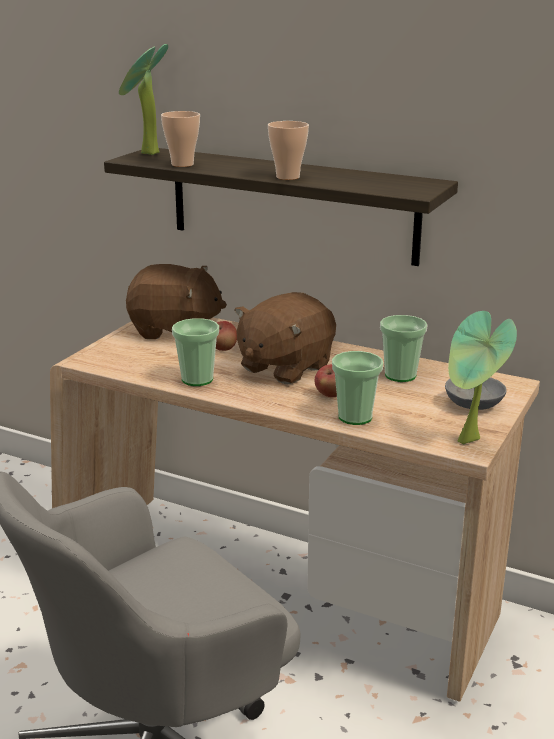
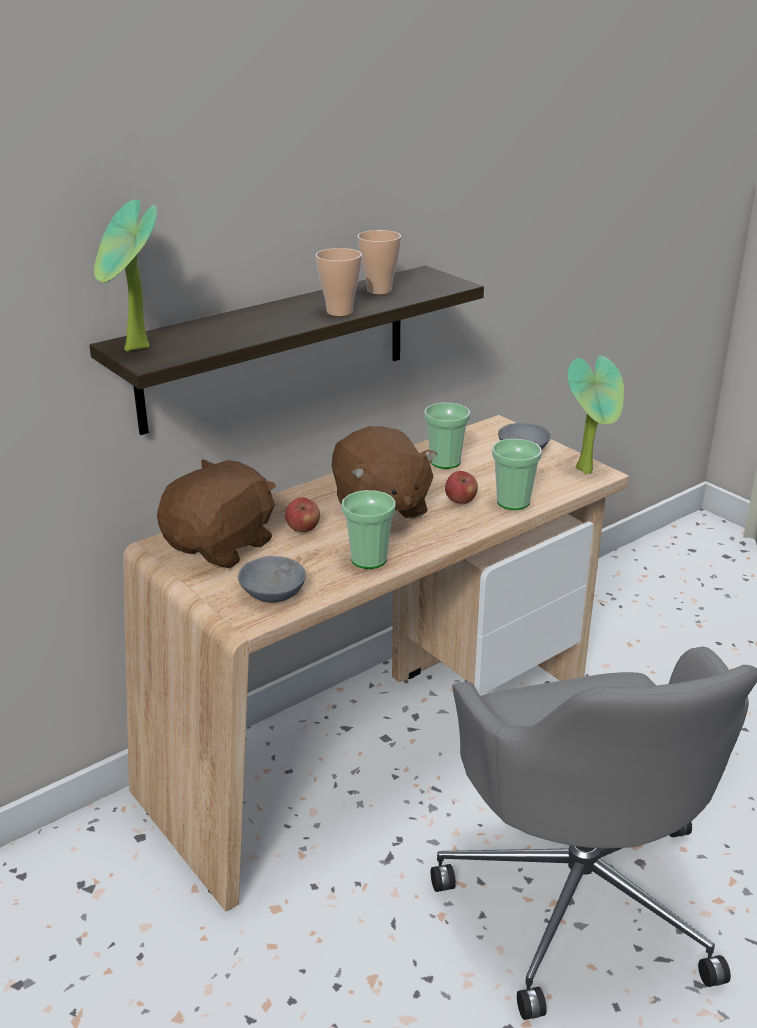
camera: 65 degrees left, 5 degrees up
(123, 358) = (270, 593): none -> grey bowl
(182, 164) = (218, 342): cup -> cup (379, 290)

